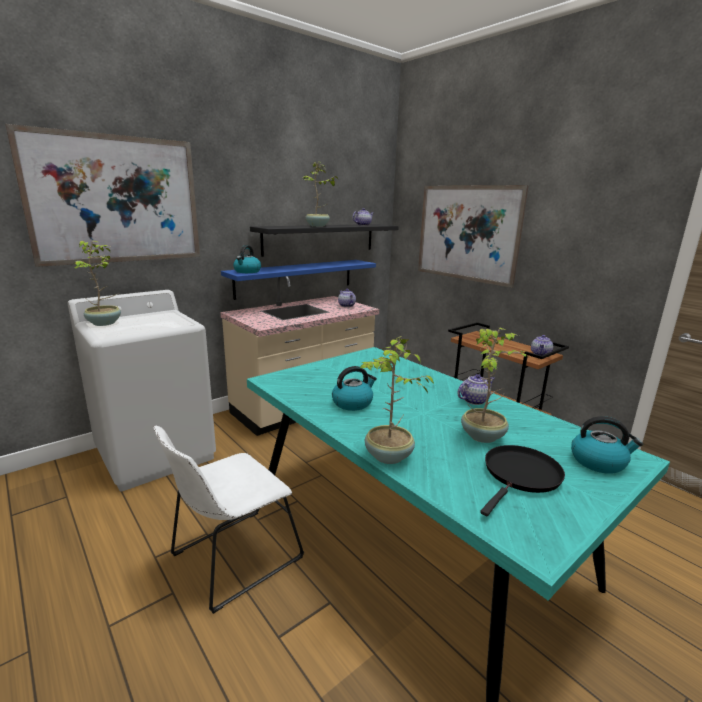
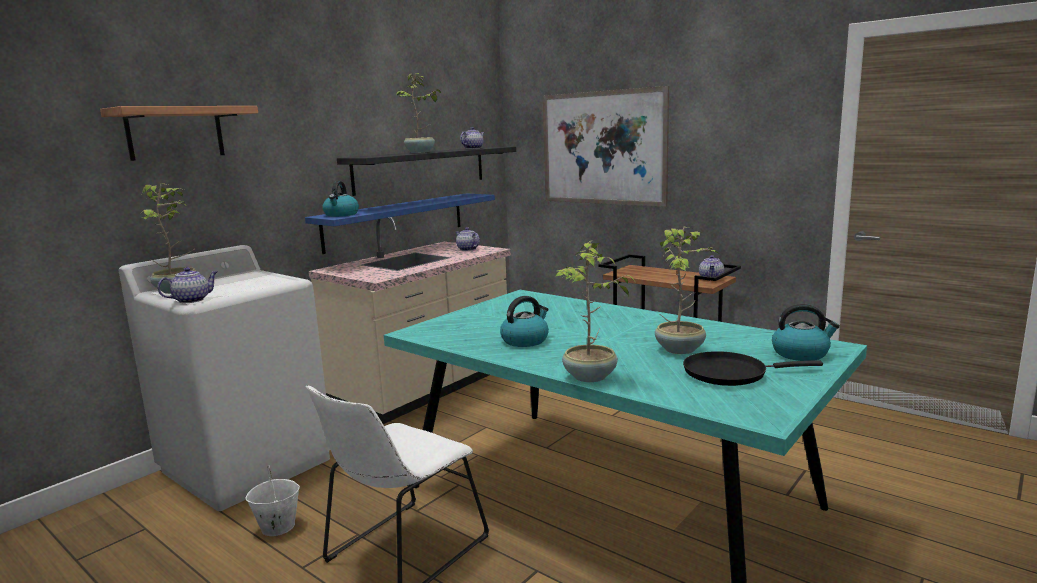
camera: 10 degrees left, 5 degrees down
(117, 200) = (175, 133): picture -> shelf
(153, 514) = (277, 527): none -> white bucket
(474, 400) = (658, 322): teapot -> teapot (192, 300)
(520, 475) = (730, 373): black frying pan -> black frying pan turned 120 degrees counterclockwise

